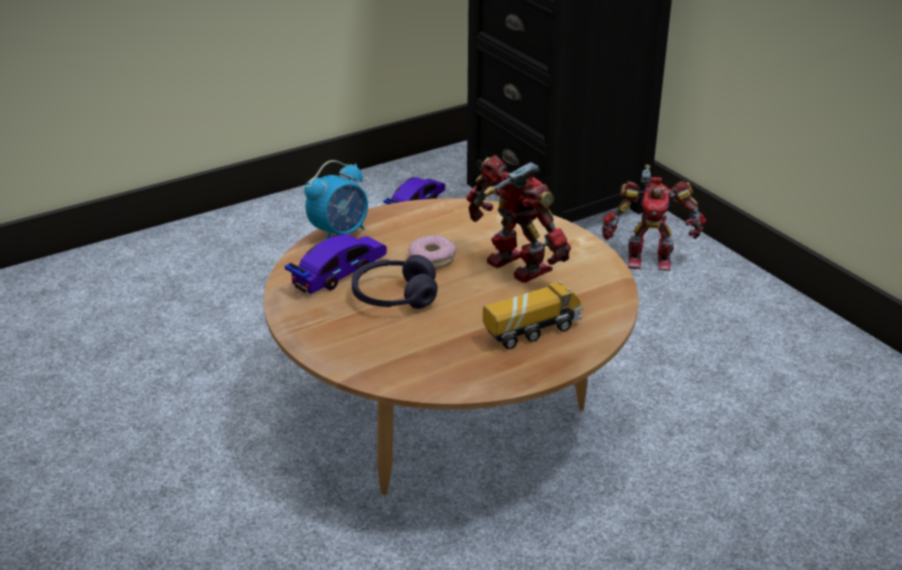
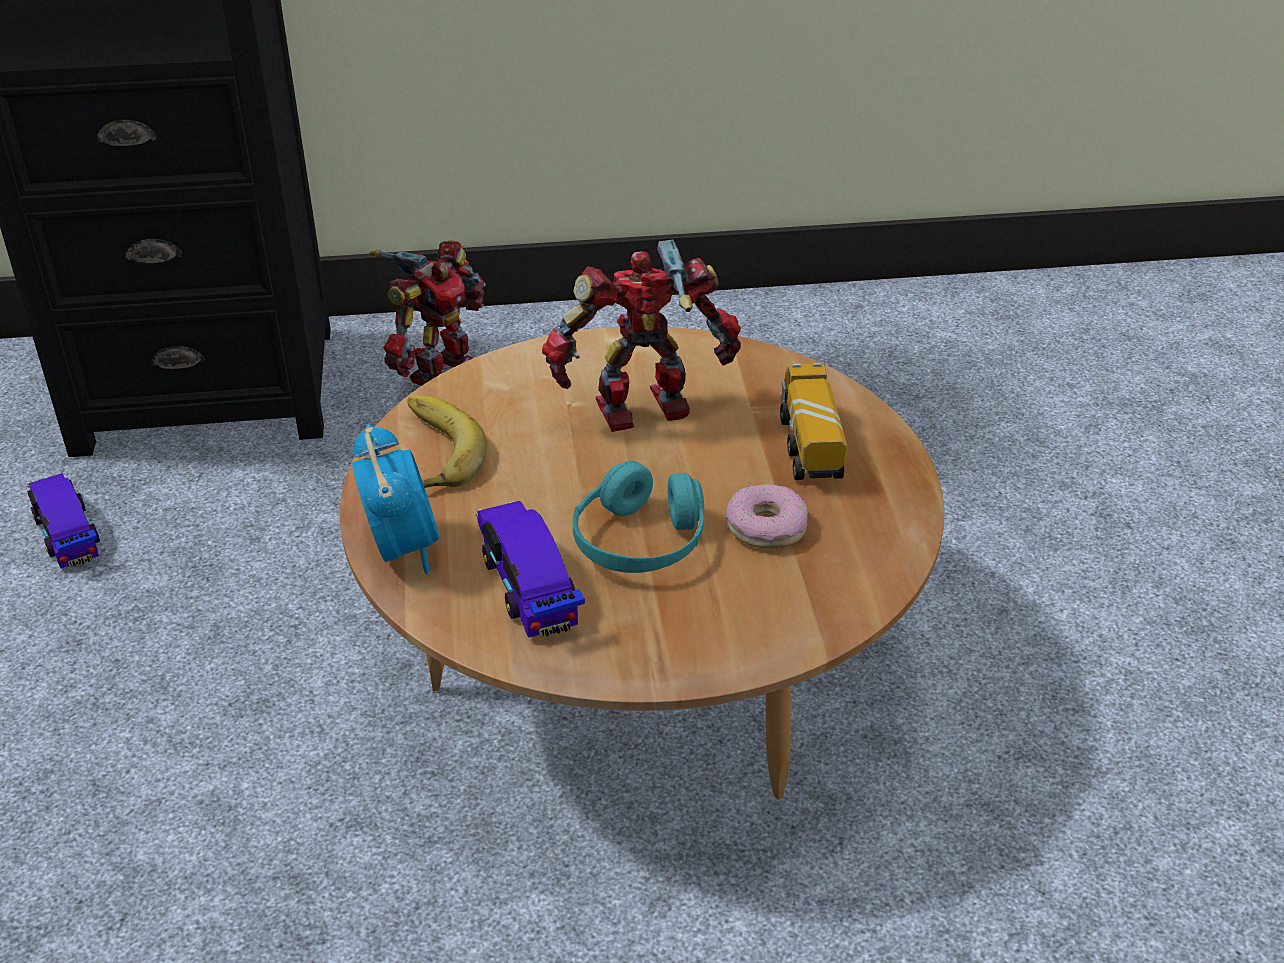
camera: 65 degrees left, 5 degrees up
(394, 296) = (639, 541): purple headphones -> turquoise headphones
(423, 217) = (431, 451): none -> banana
(432, 259) = (561, 477): donut -> donut (766, 527)

